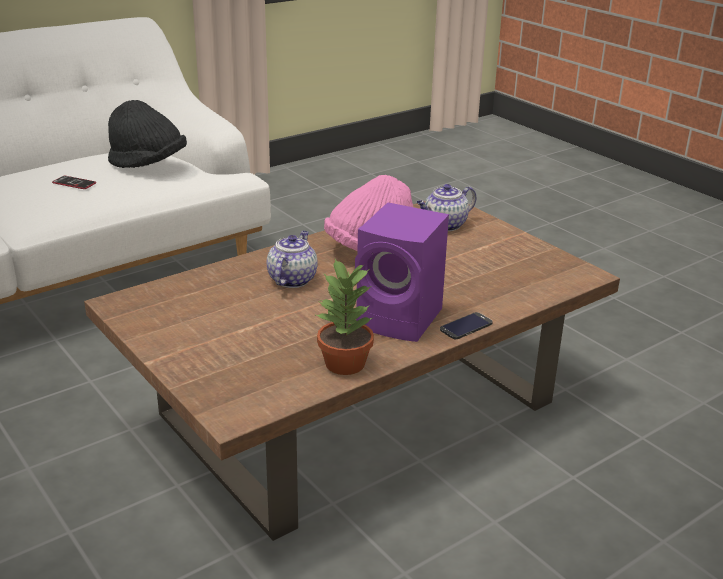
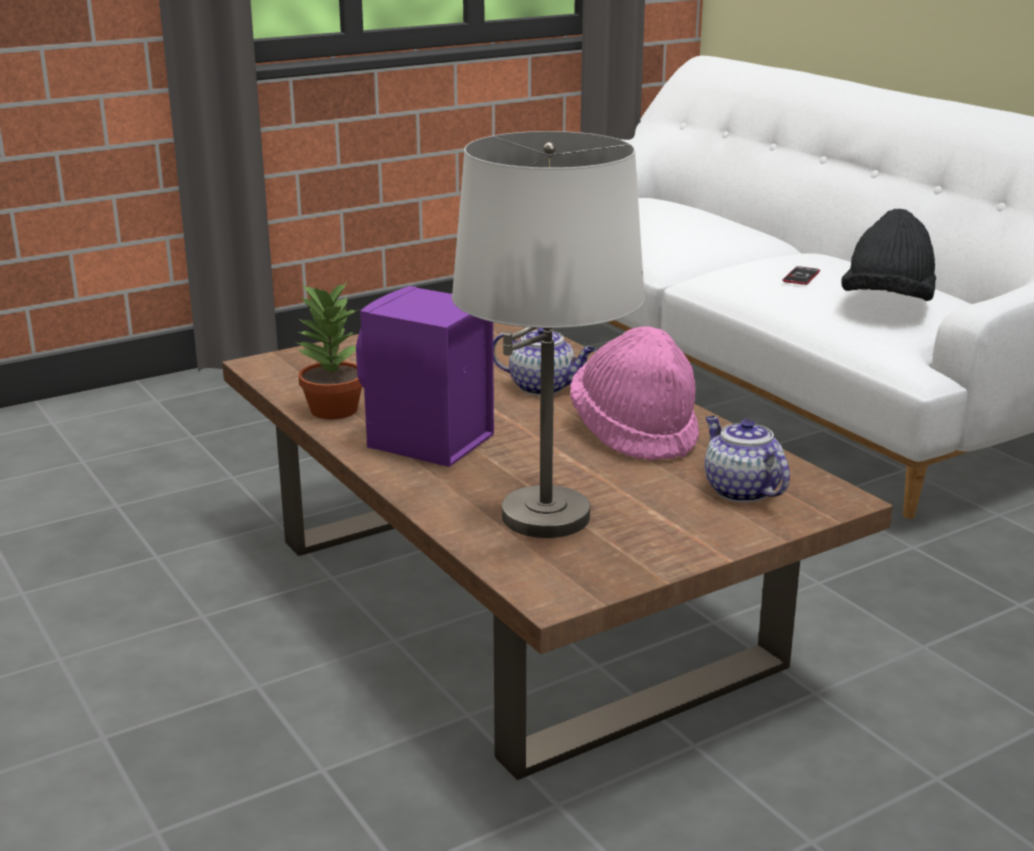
camera: 95 degrees right, 5 degrees down
(466, 326) = (398, 480): phone -> none
(498, 277) = (545, 516): none -> white table lamp

